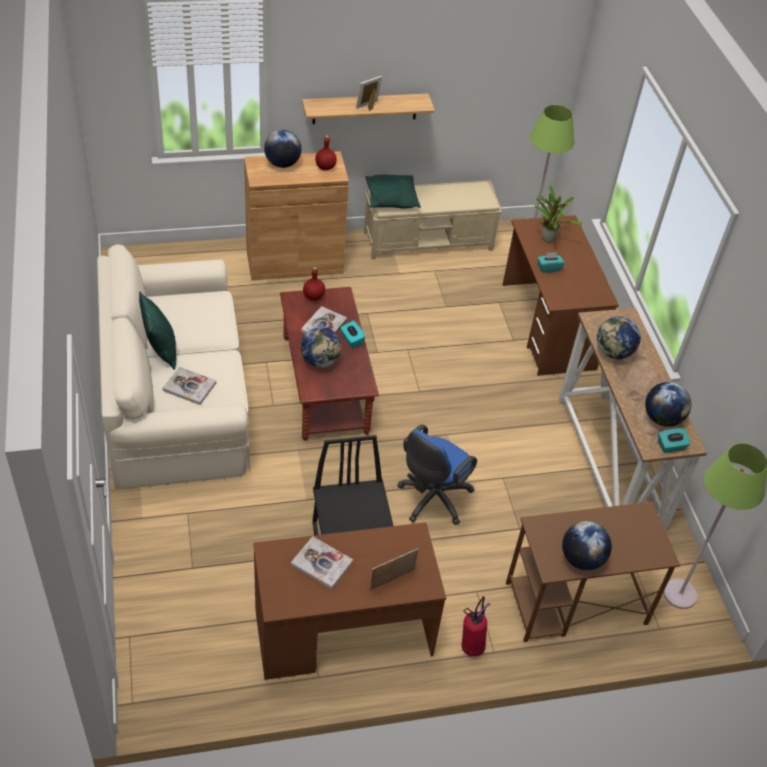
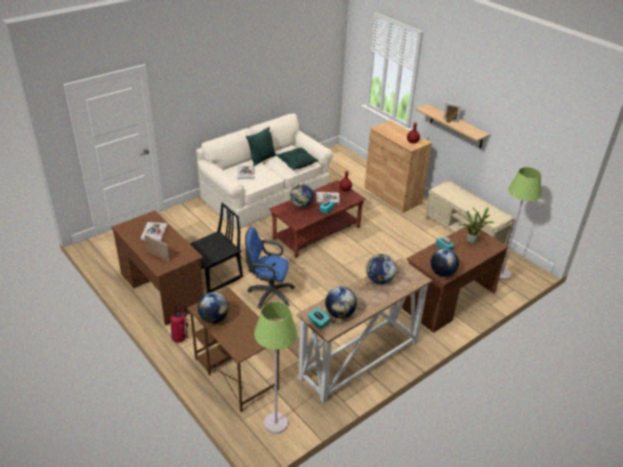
camera: 65 degrees right, 10 degrees down
(282, 164) = (398, 130): globe -> globe (442, 273)
(391, 199) = (449, 189): green pillow -> green pillow (296, 163)

